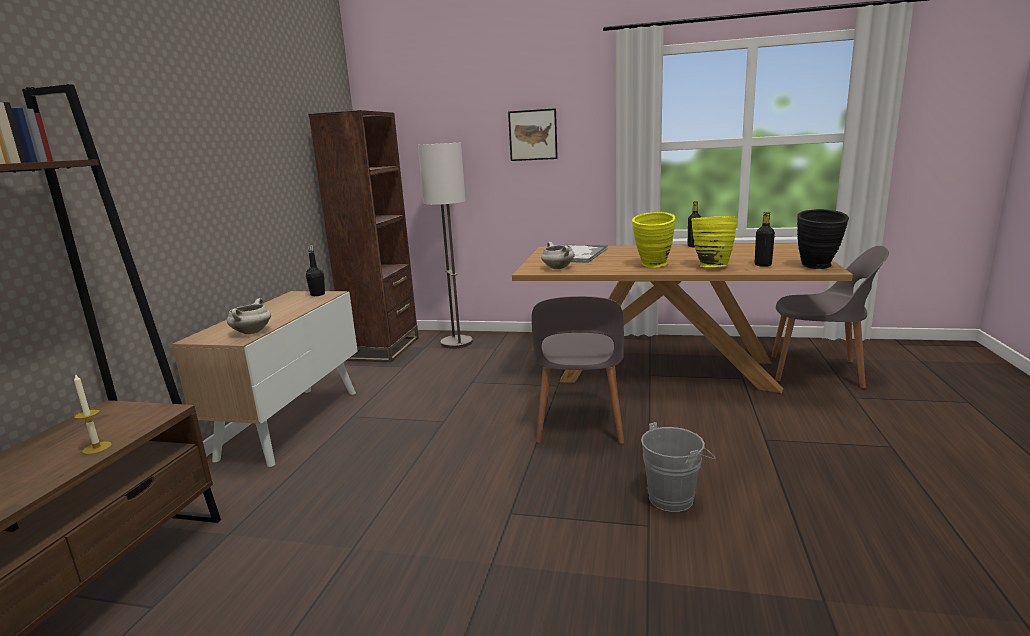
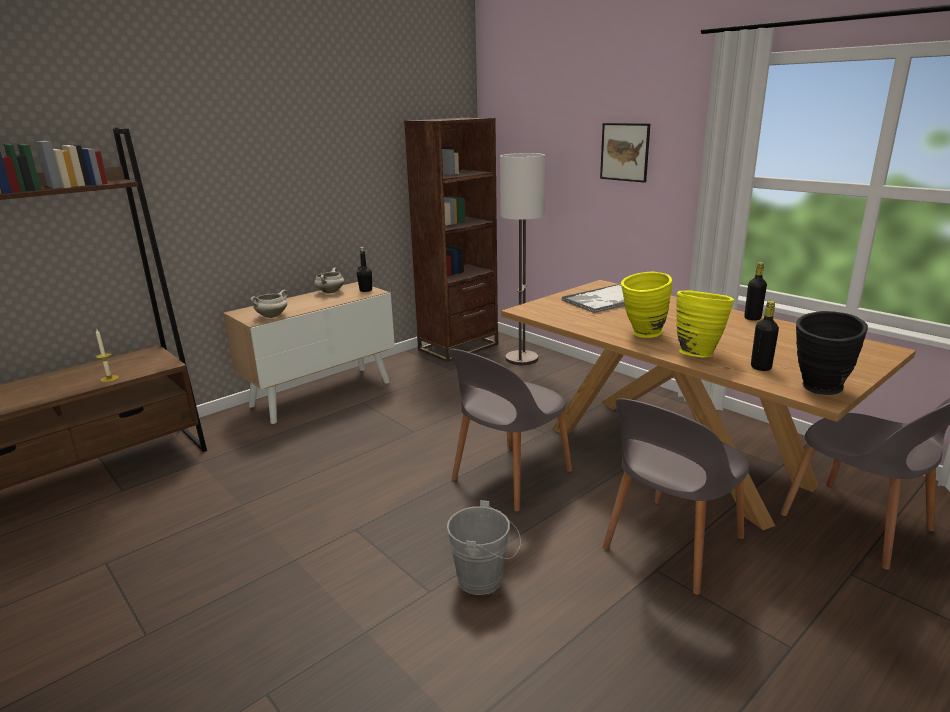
camera: 35 degrees right, 5 degrees up
(557, 268) = (552, 313): white cooking pot -> white cooking pot (330, 292)
(750, 422) = (671, 545): none -> grey chair

